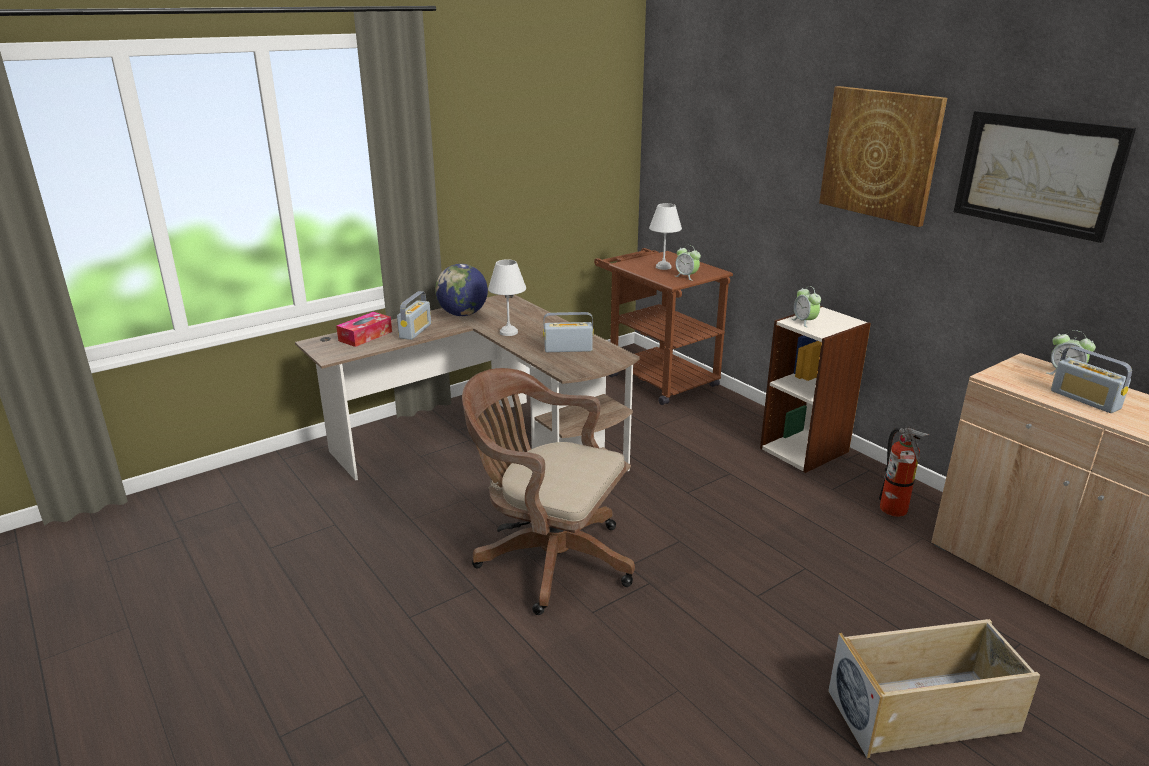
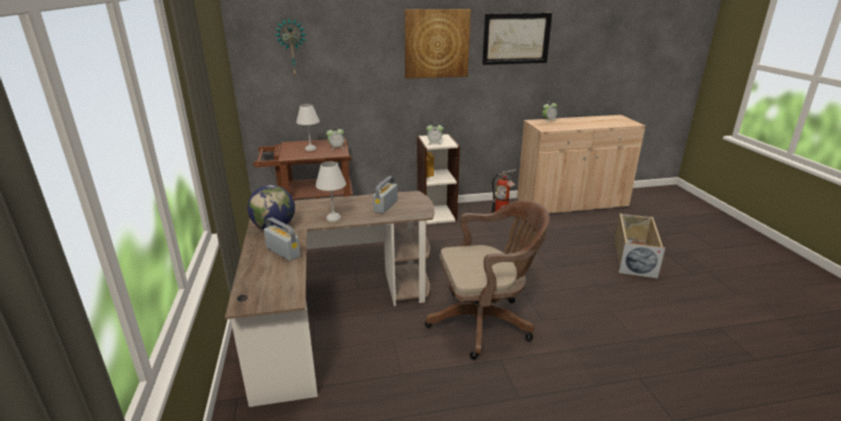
camera: 65 degrees left, 0 degrees up
(365, 336) = (263, 276): tissue box -> none
(547, 558) = (485, 322): brown office chair -> brown office chair turned 150 degrees counterclockwise
(697, 124) = (292, 47): none -> wall clock
(1085, 400) = (572, 124): radio -> none

